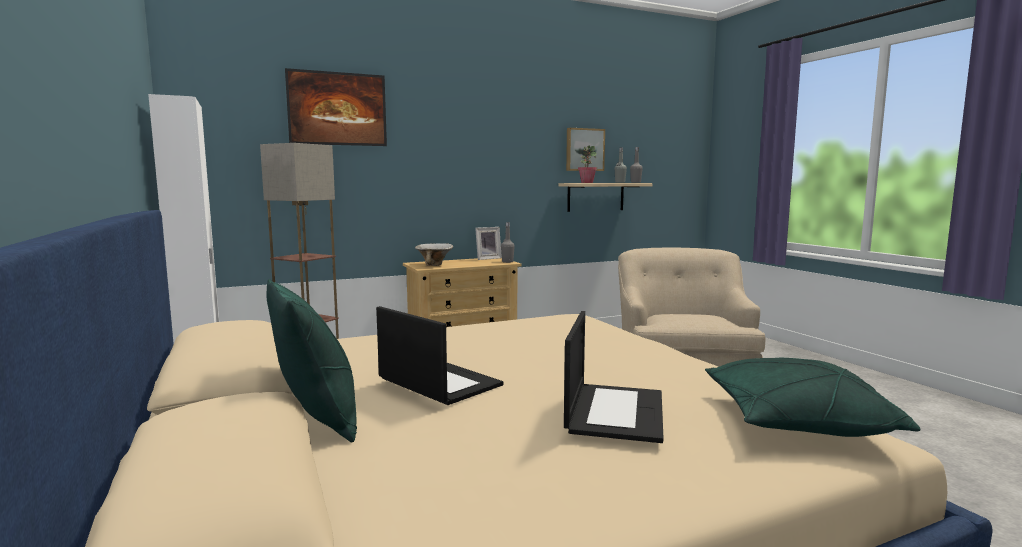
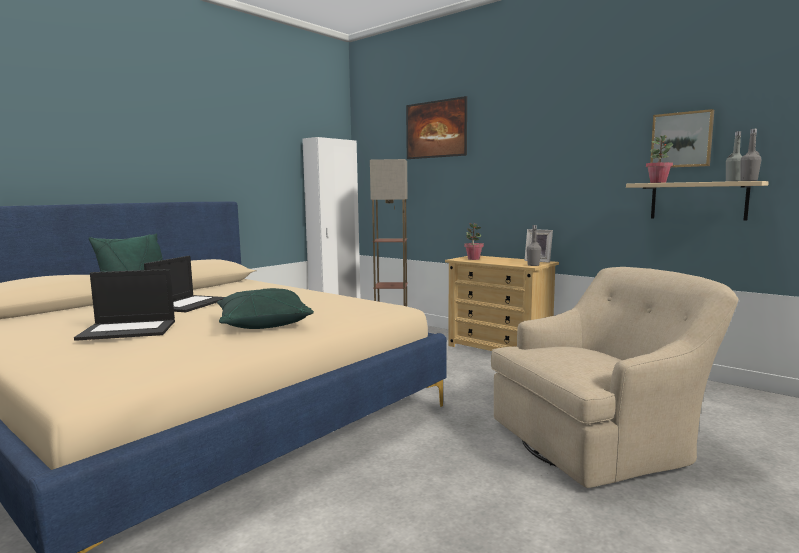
camera: 65 degrees right, 0 degrees up
(435, 265) = (473, 259): bowl -> potted plant
(795, 422) = (114, 368): green pillow -> green pillow (263, 323)

